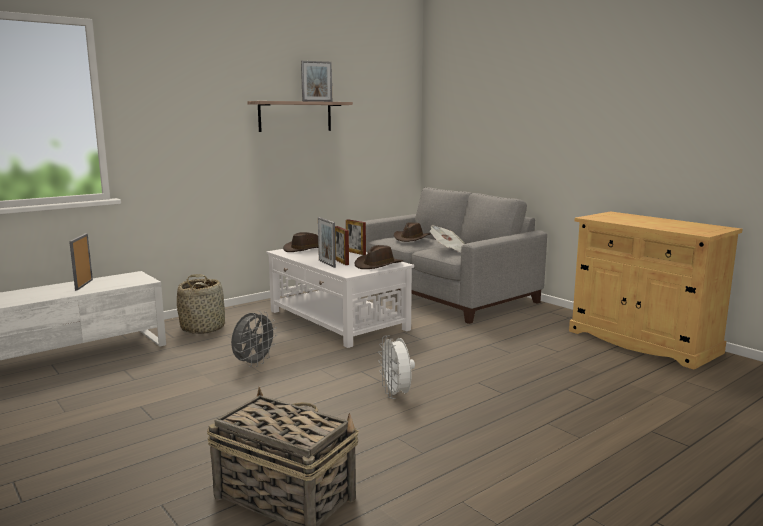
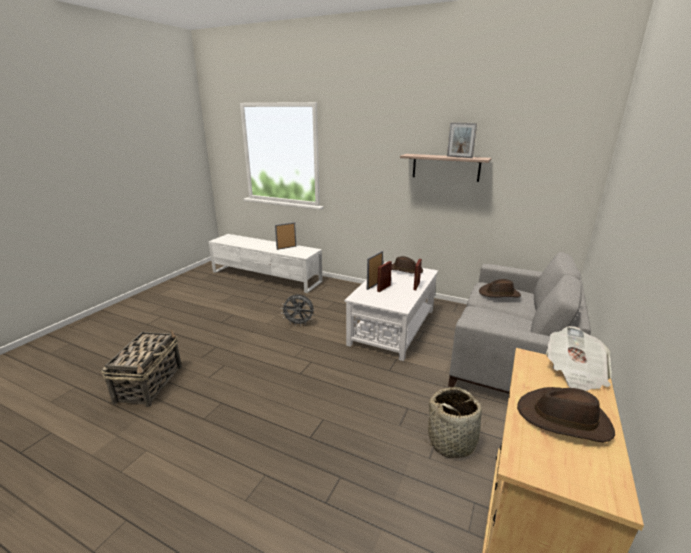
camera: 65 degrees right, 10 degrees up
(203, 328) = (338, 292): basket -> basket (452, 441)
(378, 265) = (390, 301): brown hat -> brown hat (564, 419)
(396, 395) = (281, 386): white fan -> none
(448, 249) = (484, 317): newspaper -> newspaper (575, 373)

